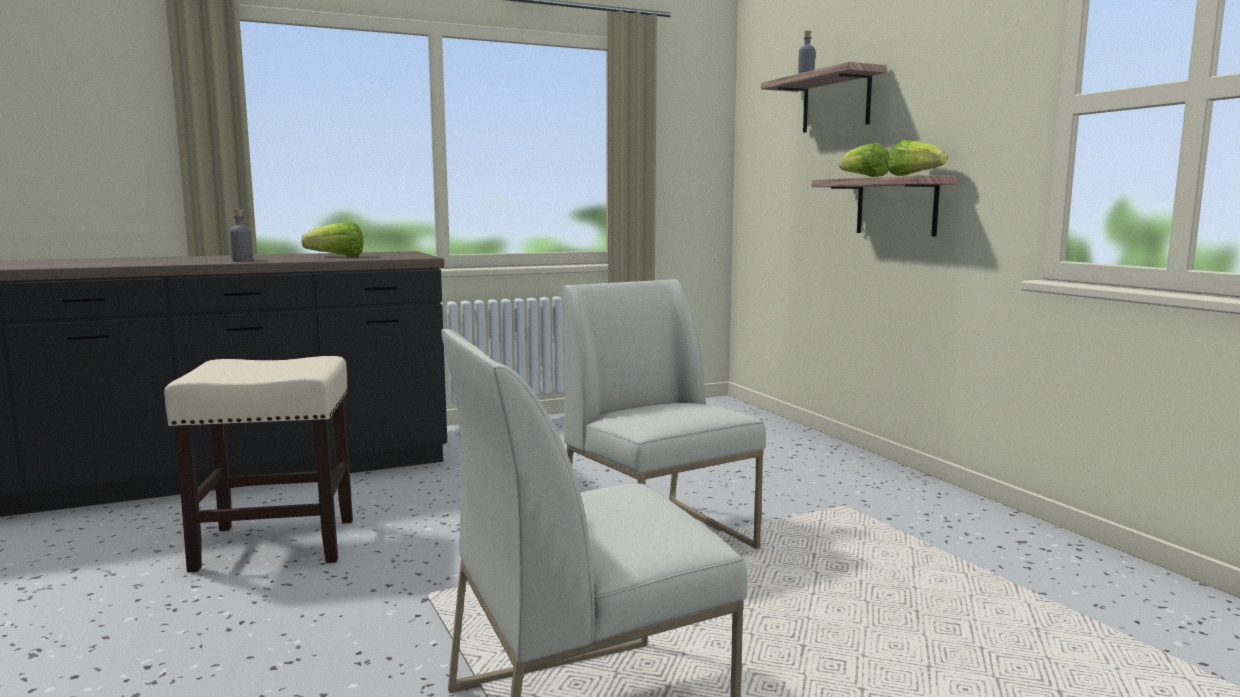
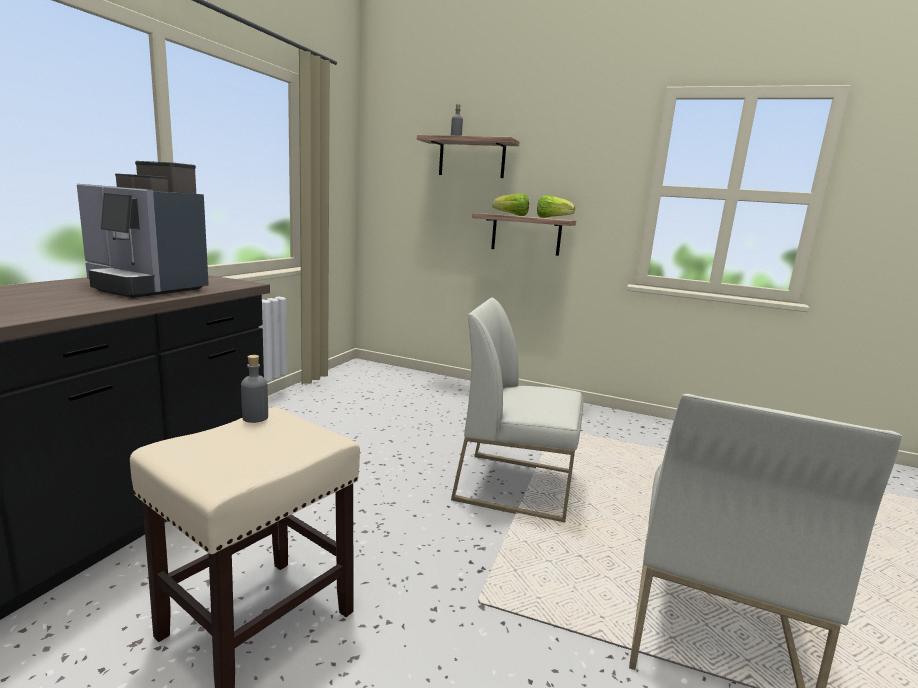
camera: 45 degrees left, 5 degrees up
(242, 260) = (59, 306): grey bottle -> grey bottle (255, 418)
(337, 256) = (145, 287): lettuce -> coffee machine

